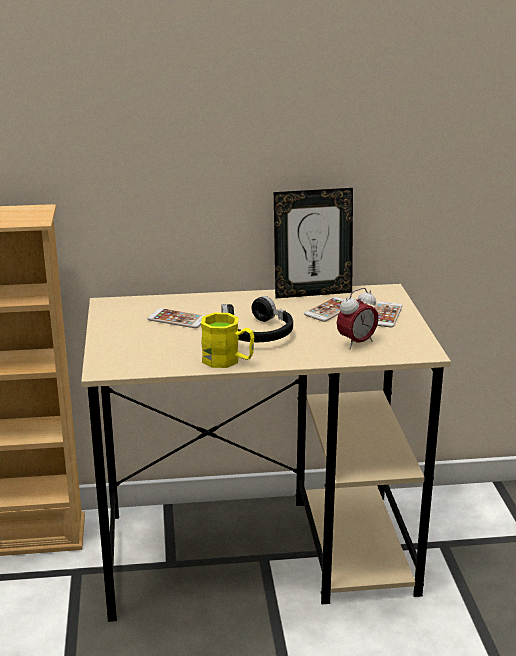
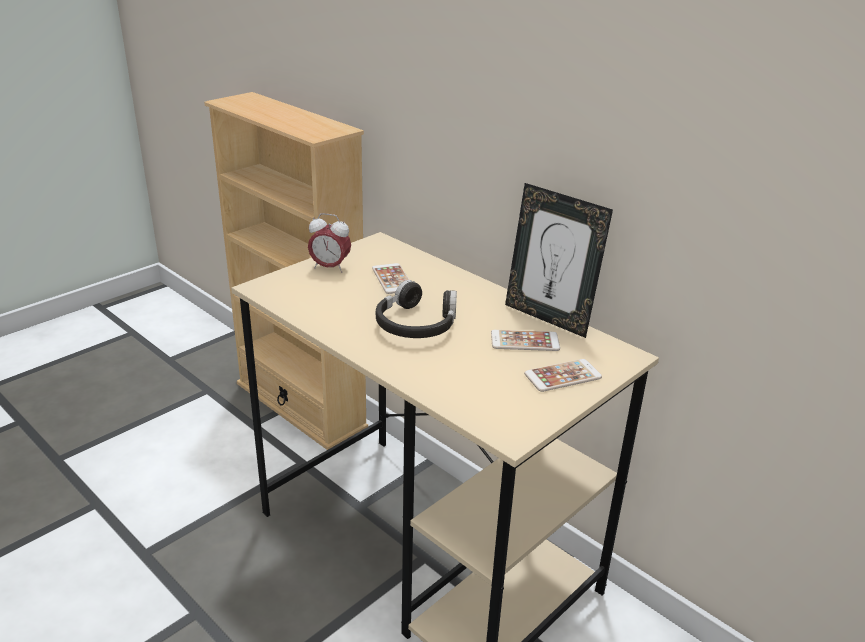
camera: 50 degrees right, 5 degrees up
(228, 361) = (343, 332): yellow mug -> none
(356, 343) = (472, 384): alarm clock -> alarm clock (330, 268)

